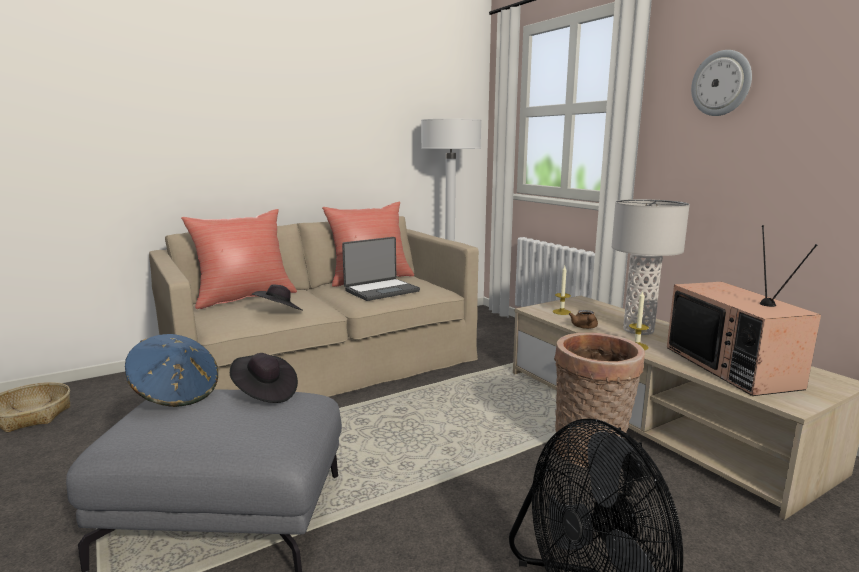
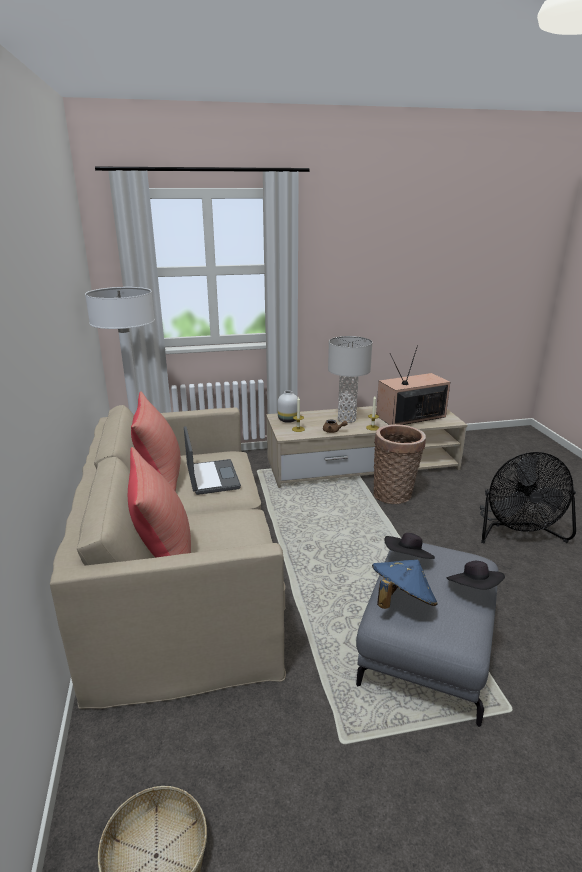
camera: 70 degrees left, 10 degrees up
(279, 312) = (242, 535): black hat -> black hat (474, 589)
(580, 305) = (287, 420): none -> white vase
(721, 83) = (339, 258): wall clock -> none
(733, 367) = (410, 417): television -> television turned 150 degrees clockwise

